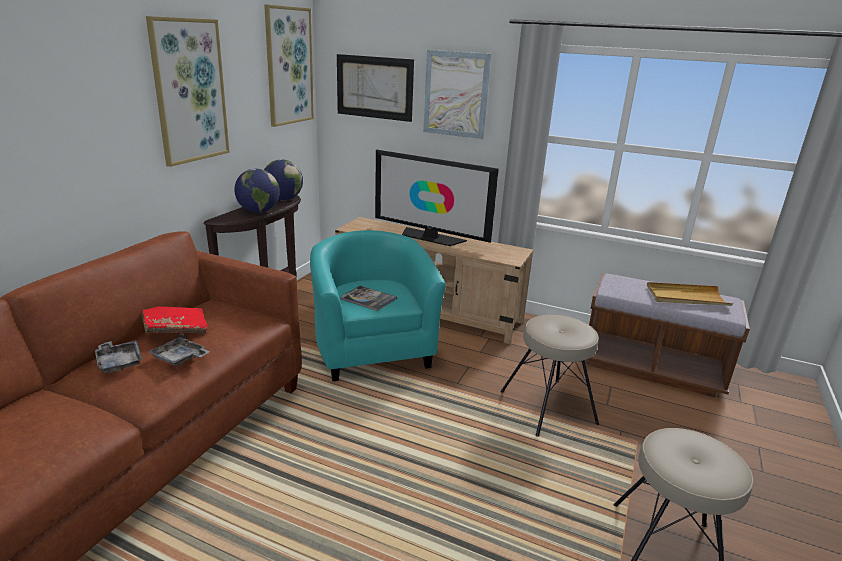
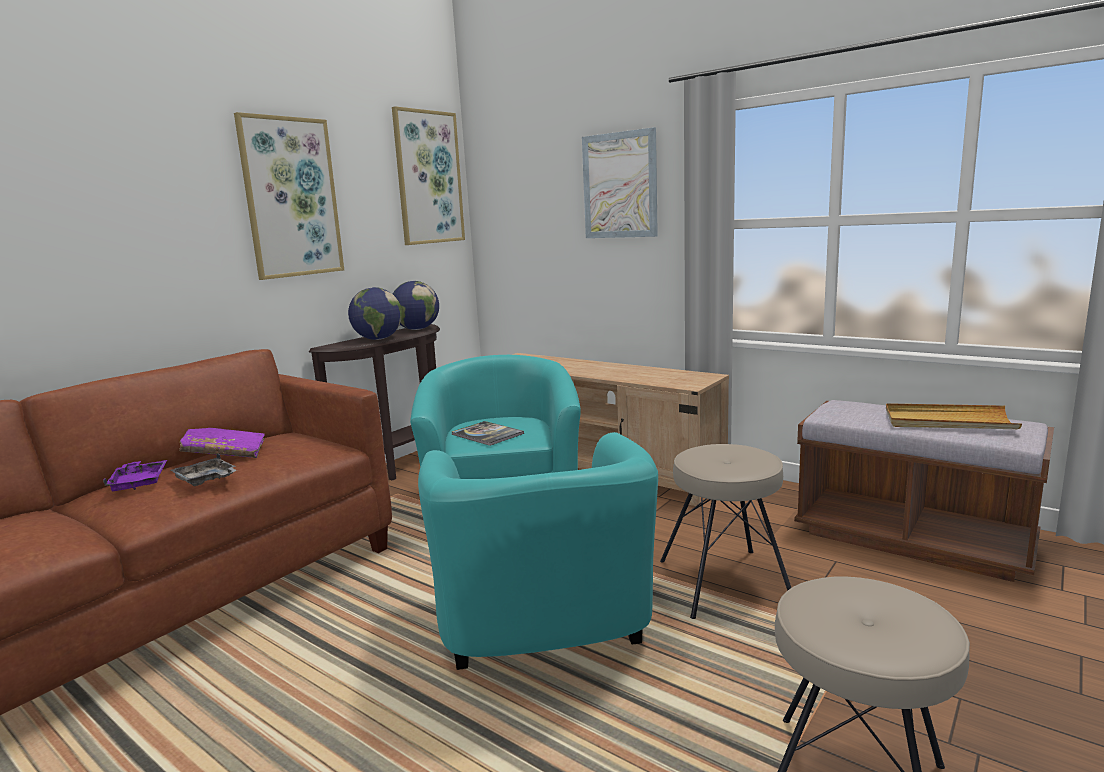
camera: 15 degrees right, 10 degrees down
(119, 362) = (139, 482): grey tray -> purple tray
(175, 329) = (225, 454): red book -> purple book
(374, 87) = (529, 193): picture -> none
(430, 237) = (593, 367): television -> none
(444, 454) = (544, 634): none -> turquoise armchair

